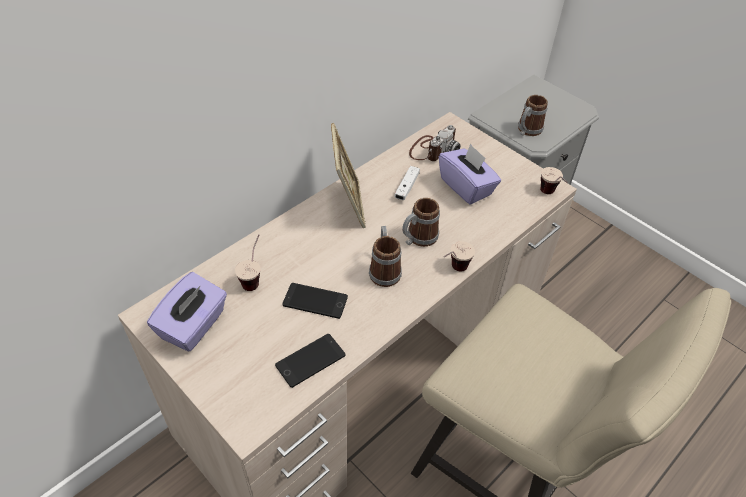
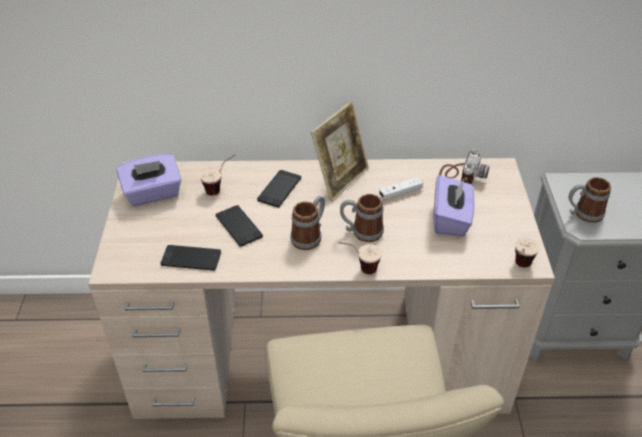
camera: 45 degrees right, 5 degrees down
(308, 244) = (279, 189): none -> phone
(432, 149) = (459, 177): camera -> camera turned 60 degrees counterclockwise

